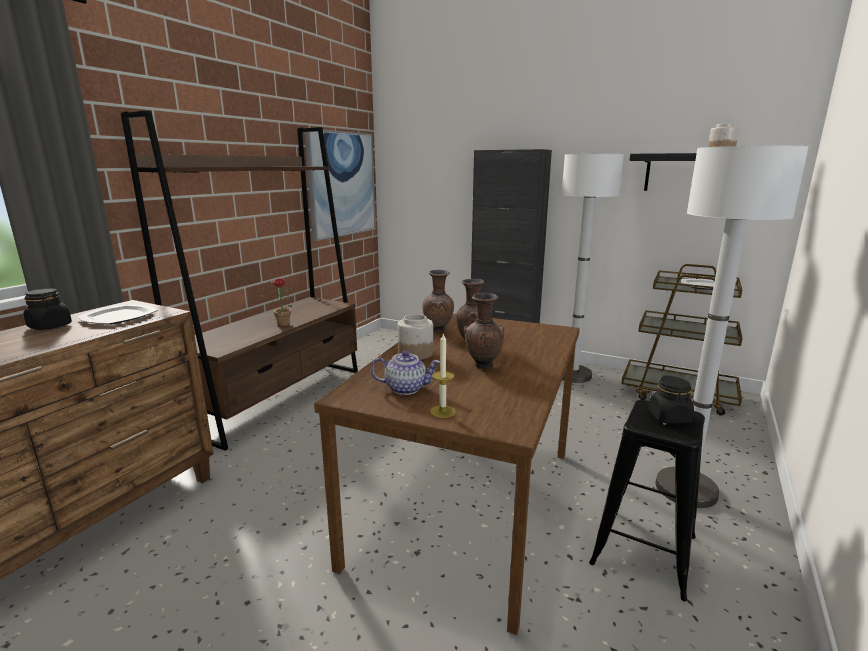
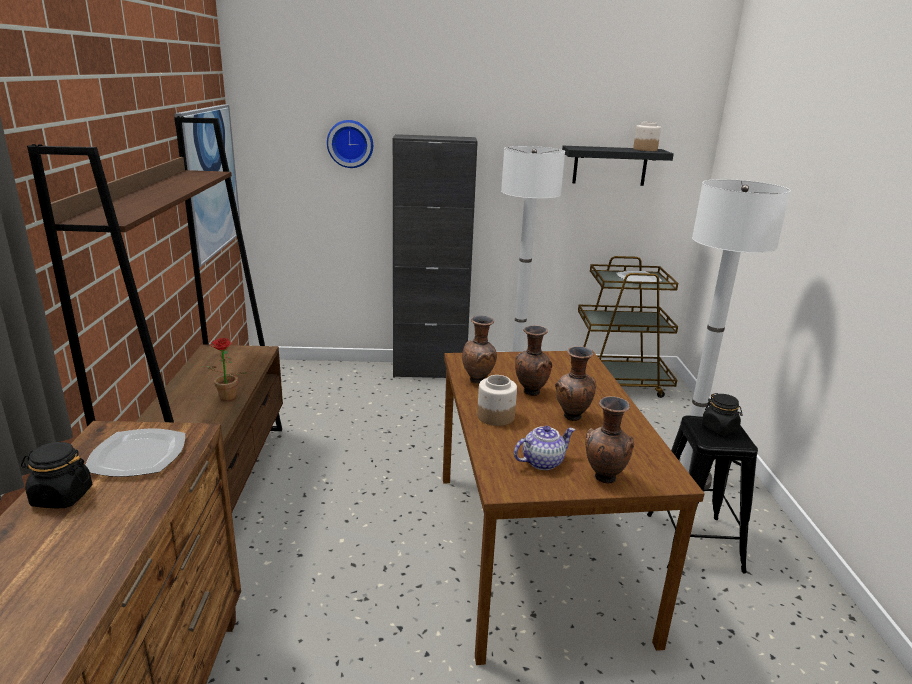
camera: 30 degrees left, 5 degrees up
(442, 411) = (603, 478): candle -> brown vase
(453, 160) = (350, 143): none -> wall clock

